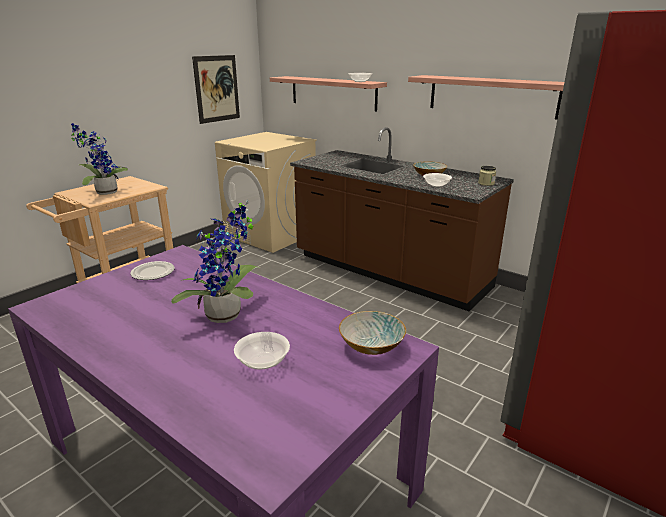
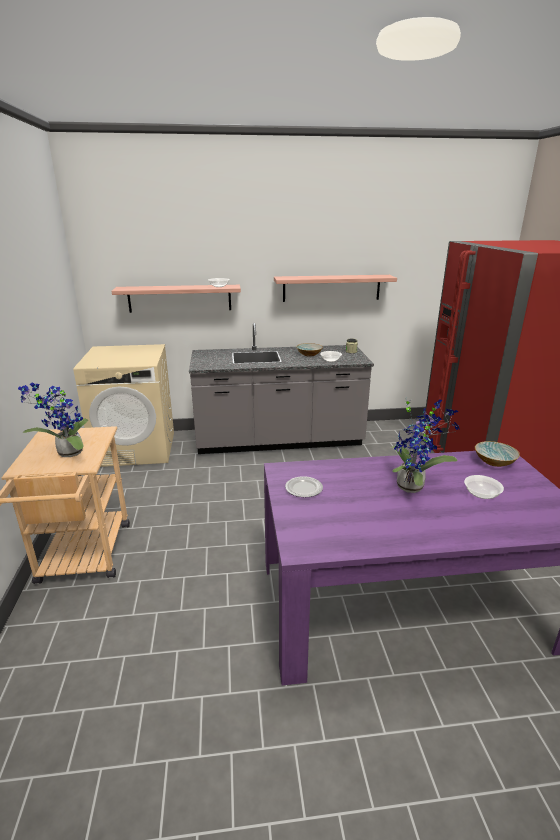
camera: 45 degrees left, 0 degrees up
(217, 89) = (59, 310): picture -> none
(389, 272) = (279, 440): brown counter -> grey counter

